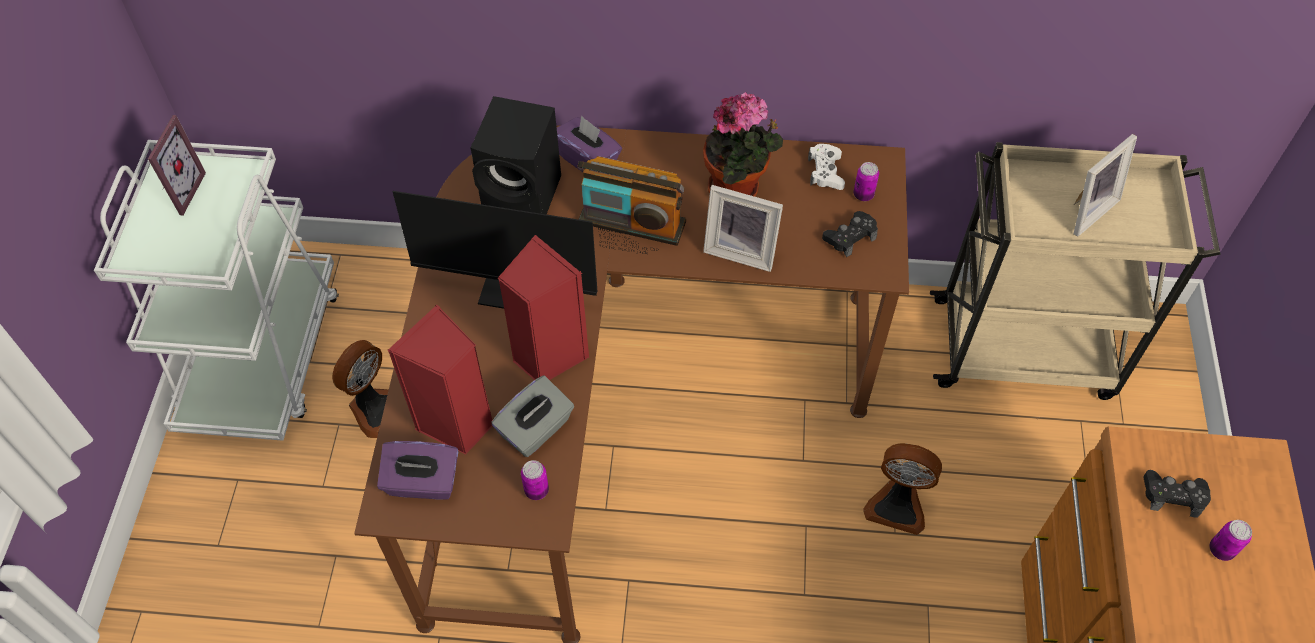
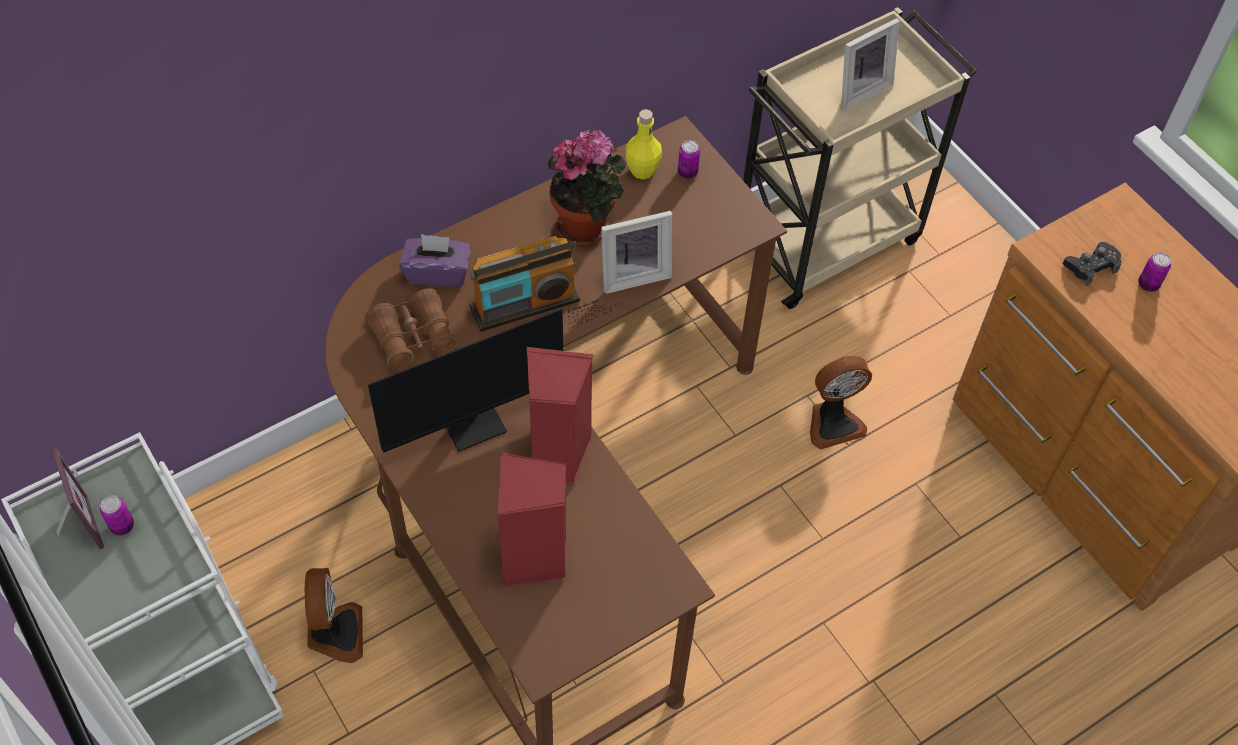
camera: 40 degrees left, 0 degrees up
(422, 483) = (551, 624): purple tissue box -> none
(525, 197) = (413, 337): black speaker -> brown binoculars
(536, 429) = (603, 520): grey tissue box -> none
(536, 490) = (648, 566): can -> can (122, 526)
(825, 172) = (642, 170): white game controller -> yellow bottle
(850, 237) = (707, 213): black game controller -> none
(1086, 209) = (859, 89): picture frame -> picture frame turned 45 degrees clockwise

